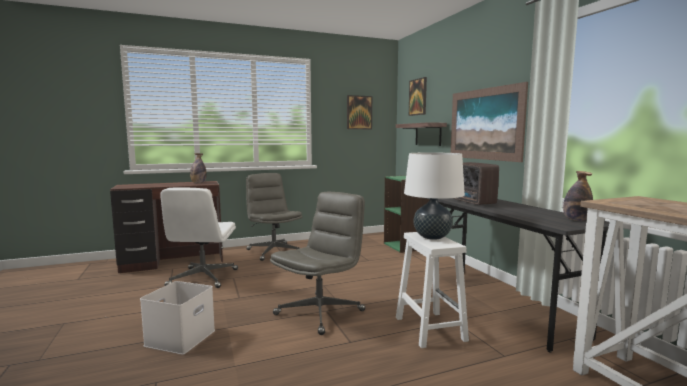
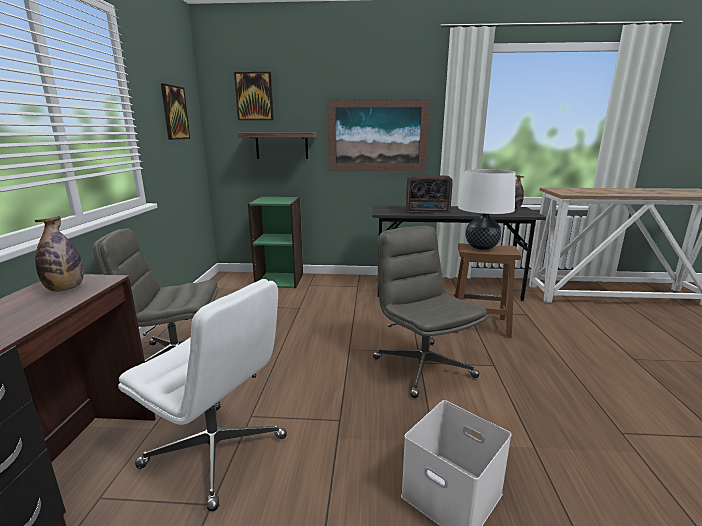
camera: 65 degrees left, 10 degrees up
(429, 328) = (478, 325): white stool -> brown stool

